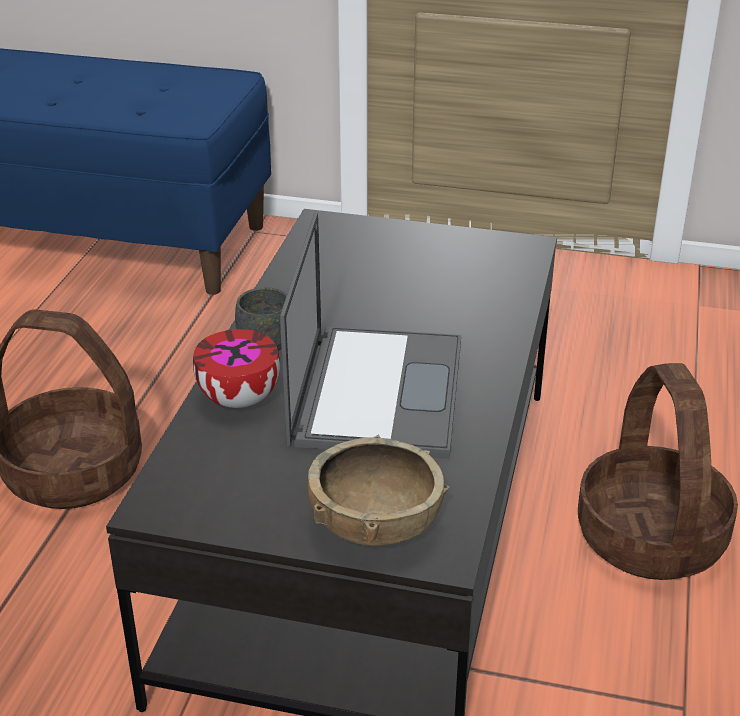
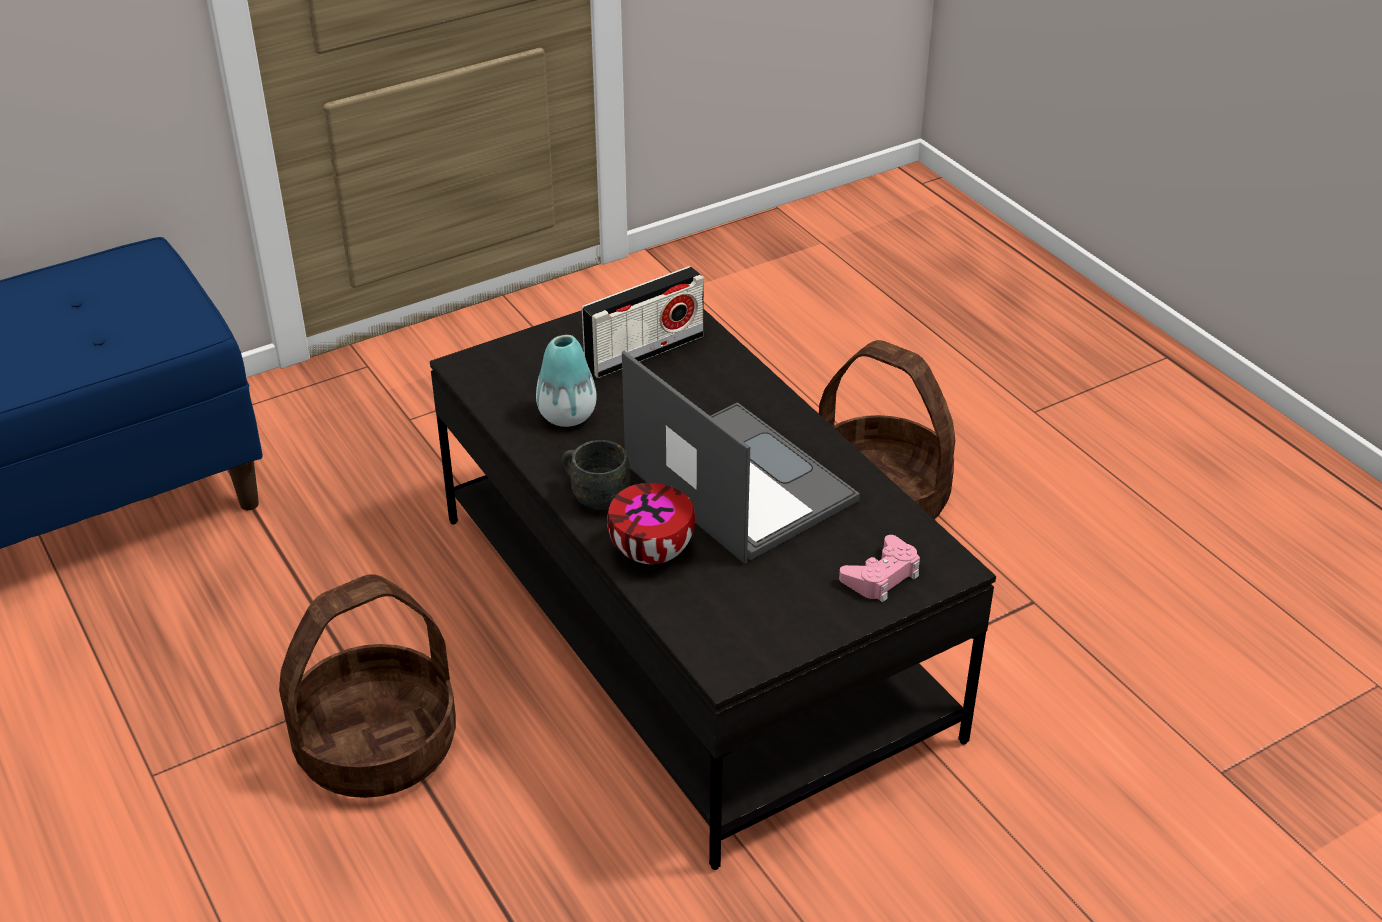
camera: 45 degrees left, 5 degrees up
(333, 283) = (567, 415): none -> vase
(374, 523) = (882, 576): brown bowl -> pink game controller
(455, 271) = (644, 351): none -> radio

